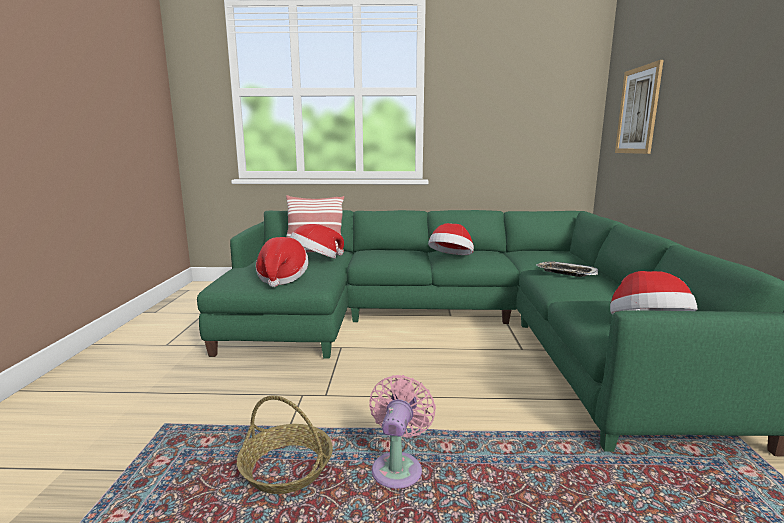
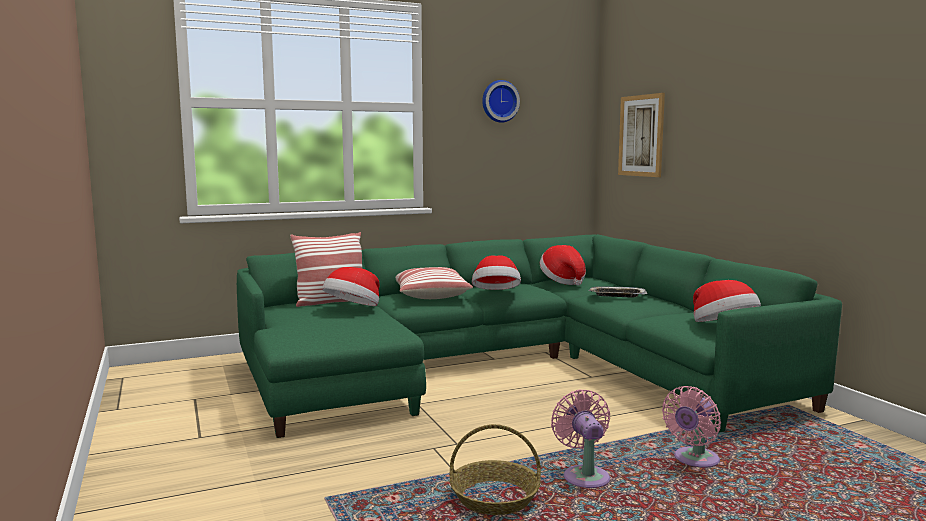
camera: 25 degrees left, 5 degrees down
(282, 278) = (348, 332): hat -> hat (563, 281)
(395, 254) = (430, 295): none -> pillow
(499, 83) = (499, 101): none -> wall clock
(539, 484) = (694, 461): none -> pink fan

